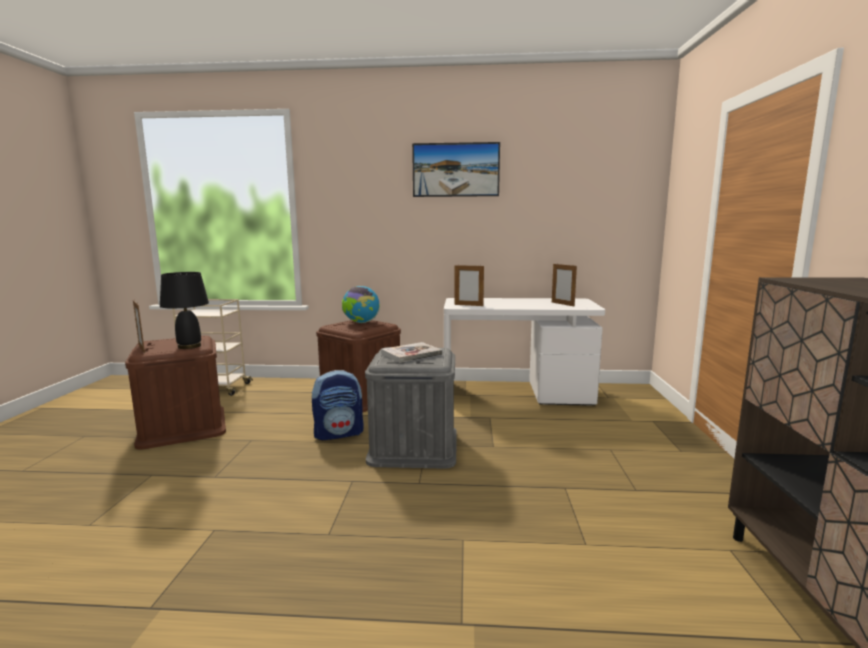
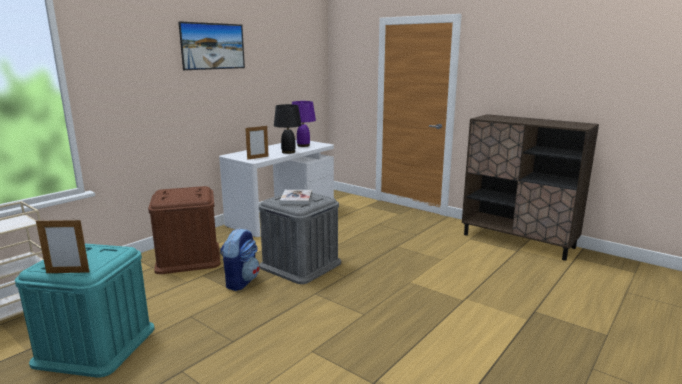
camera: 55 degrees left, 5 degrees up
(183, 427) = (96, 345): brown storage box -> turquoise storage box
(190, 346) = (110, 252): black table lamp -> black table lamp (288, 152)
(361, 322) = (177, 192): globe -> none
(562, 304) = (303, 145): picture frame -> purple table lamp

